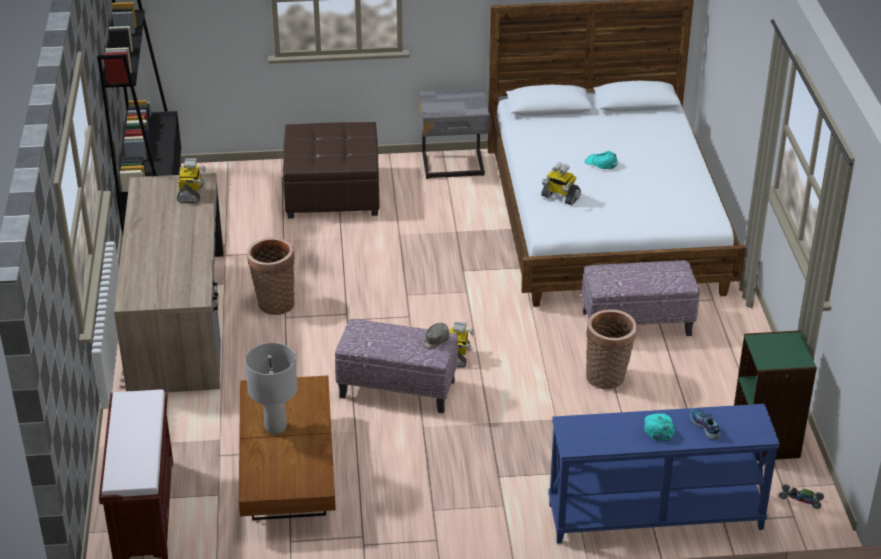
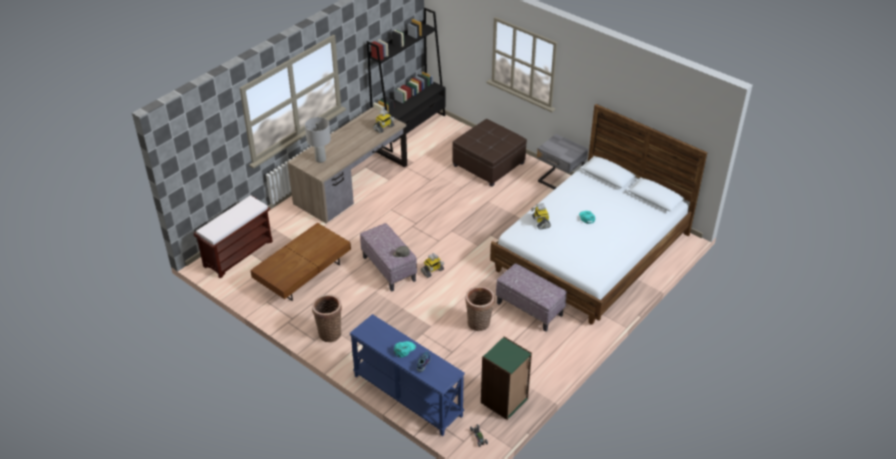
camera: 45 degrees right, 5 degrees up
(274, 303) = (395, 200): basket -> basket (329, 332)
(275, 427) = (302, 250): grey table lamp -> grey table lamp (320, 159)

